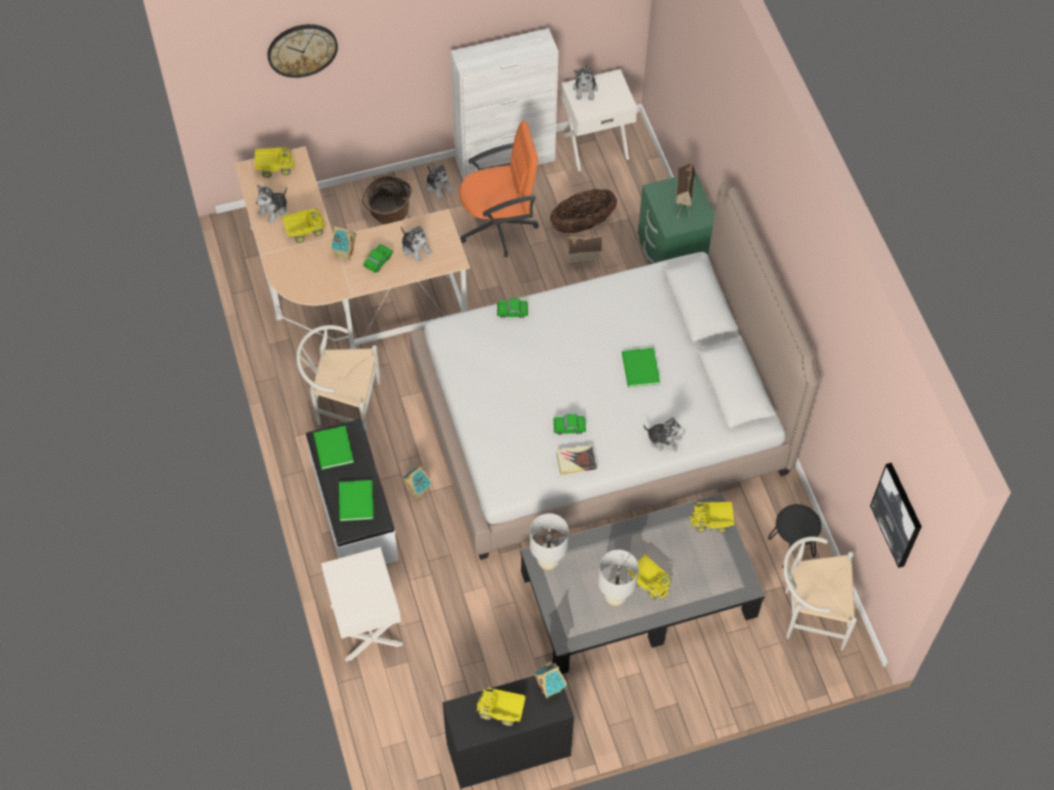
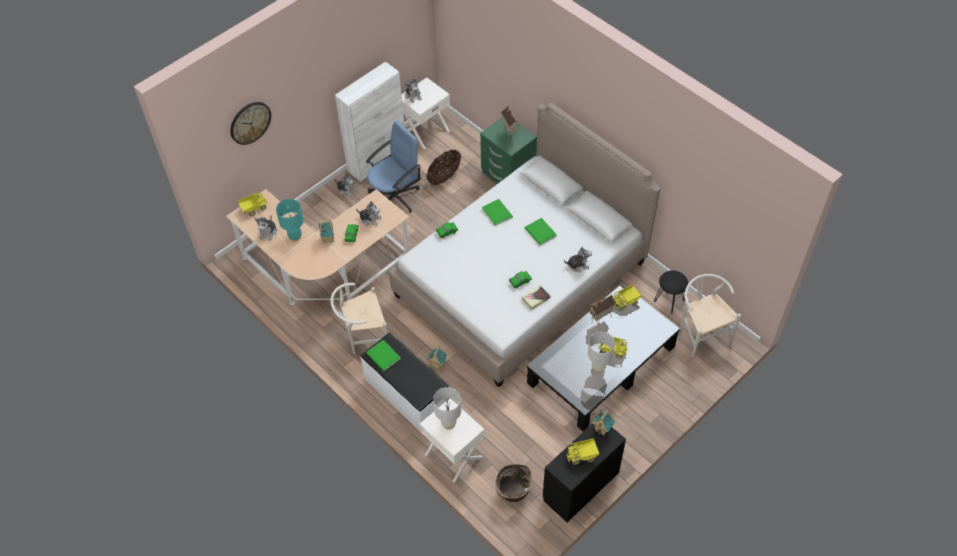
camera: 25 degrees left, 5 degrees down
(304, 231) = (295, 236): toy truck -> turquoise table lamp
(357, 500) = (416, 379): green book -> green book (497, 212)
(388, 214) = (325, 217): basket -> basket (513, 492)
(498, 225) = (395, 196): orange office chair -> blue office chair
(547, 562) = (547, 365): white table lamp -> white table lamp (448, 423)
(584, 266) = (459, 199): toy house -> toy house (600, 320)
(808, 615) = (701, 333): white chair -> white chair turned 90 degrees clockwise
(897, 515) = (751, 236): picture -> none

